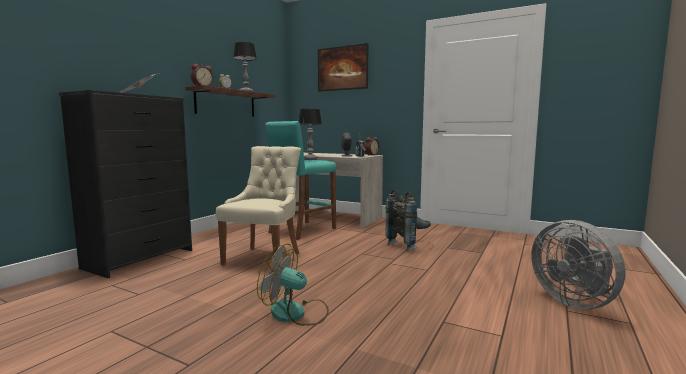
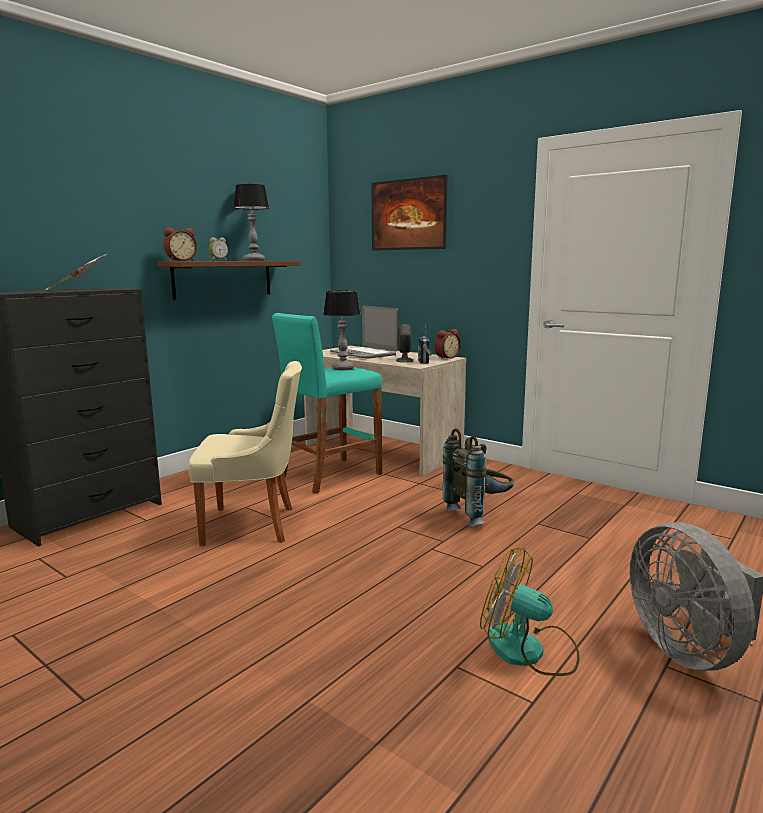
camera: 10 degrees right, 5 degrees up
(264, 258) = (253, 525): beige chair -> beige chair turned 60 degrees clockwise
(296, 313) = (253, 630): fan -> fan (529, 650)
(317, 154) = (364, 353): none -> laptop

